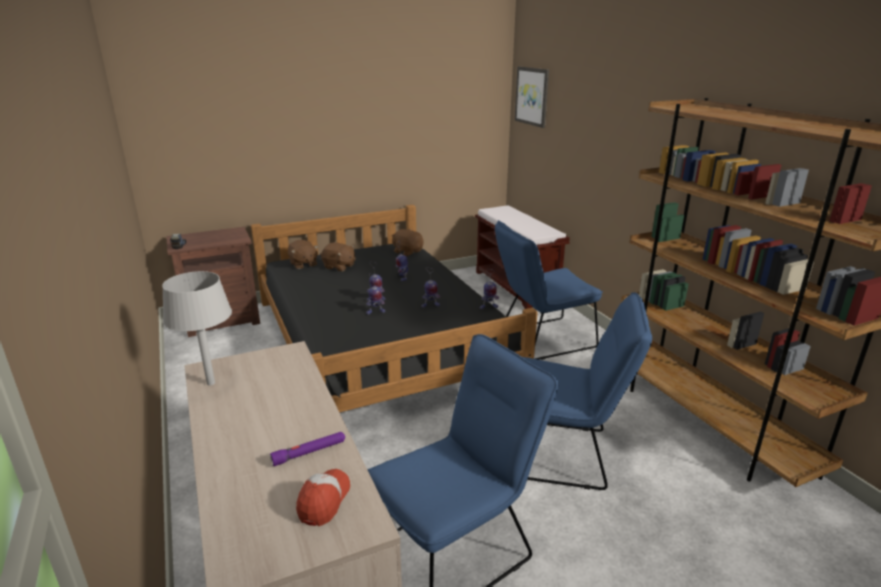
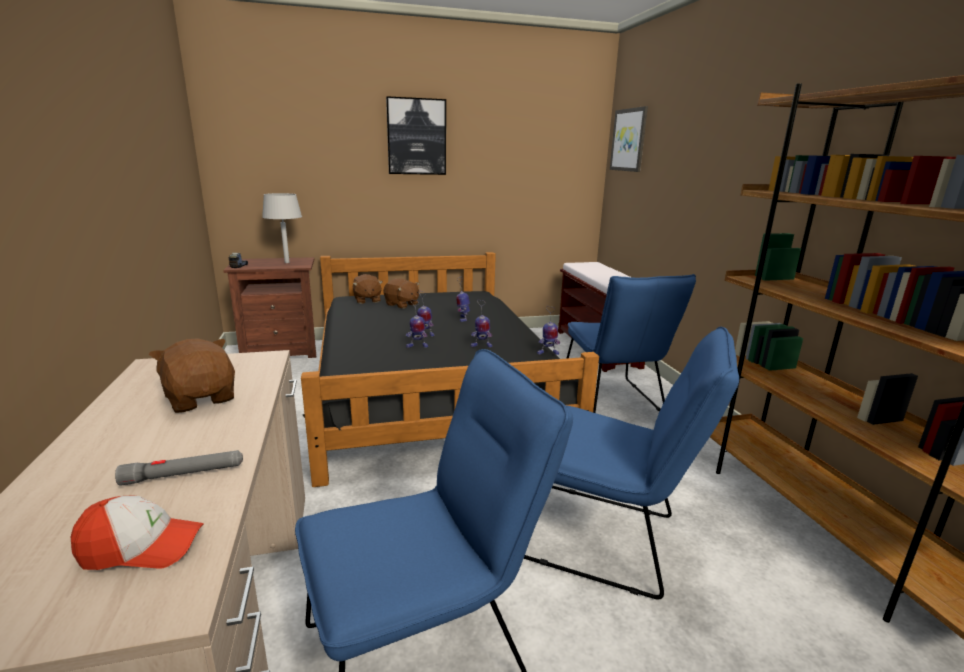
camera: 10 degrees right, 5 degrees down
(210, 383) = (144, 379): grey table lamp -> grey table lamp (287, 262)
(309, 452) = (184, 474): purple flashlight -> grey flashlight
(324, 501) = (142, 548): cap -> cap turned 60 degrees clockwise
(335, 103) = (416, 137): none -> picture
(407, 252) = (479, 298): brown plush toy -> brown plush toy (201, 398)
(541, 340) = (613, 403): blue chair -> blue chair turned 90 degrees counterclockwise

